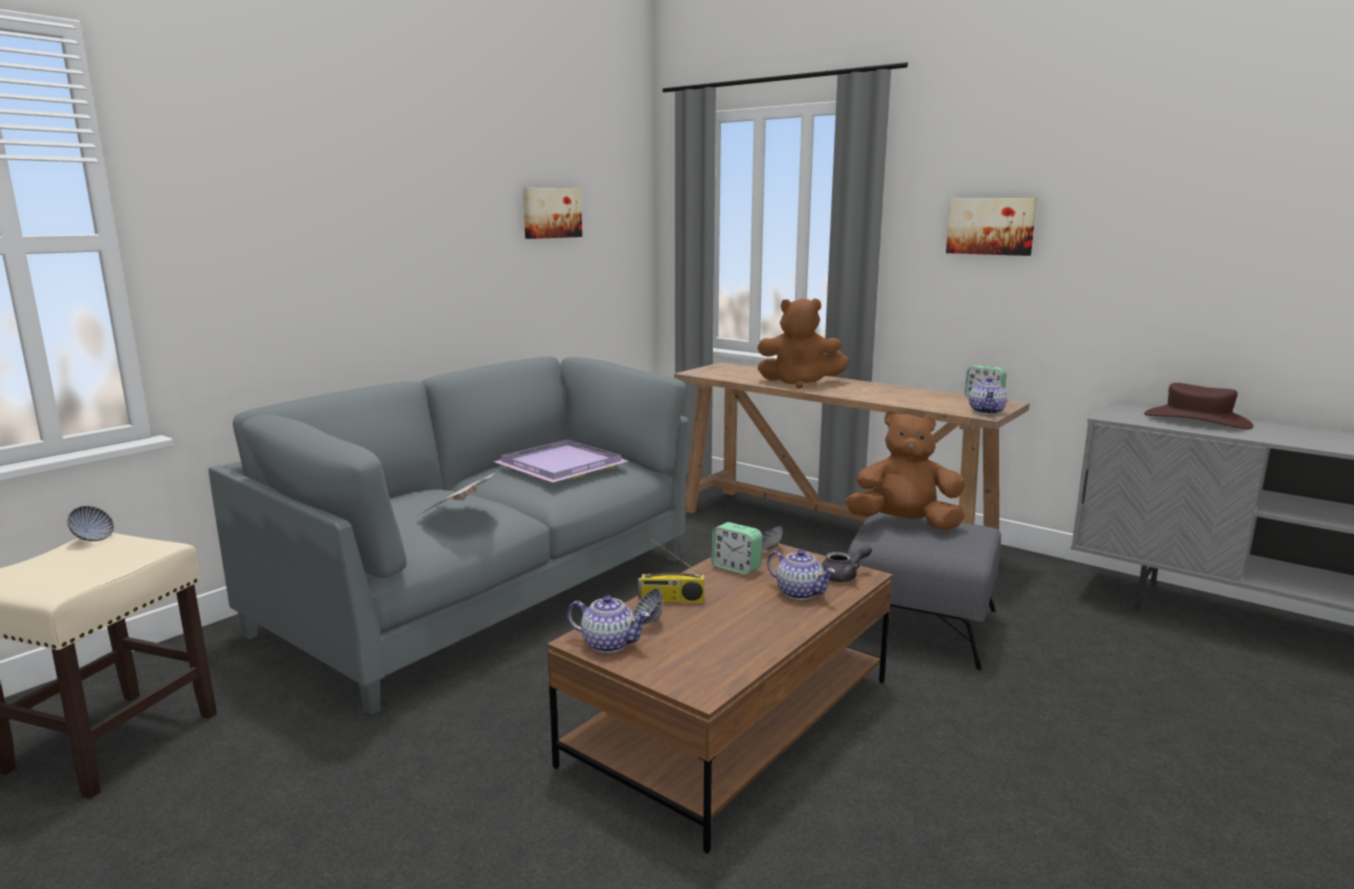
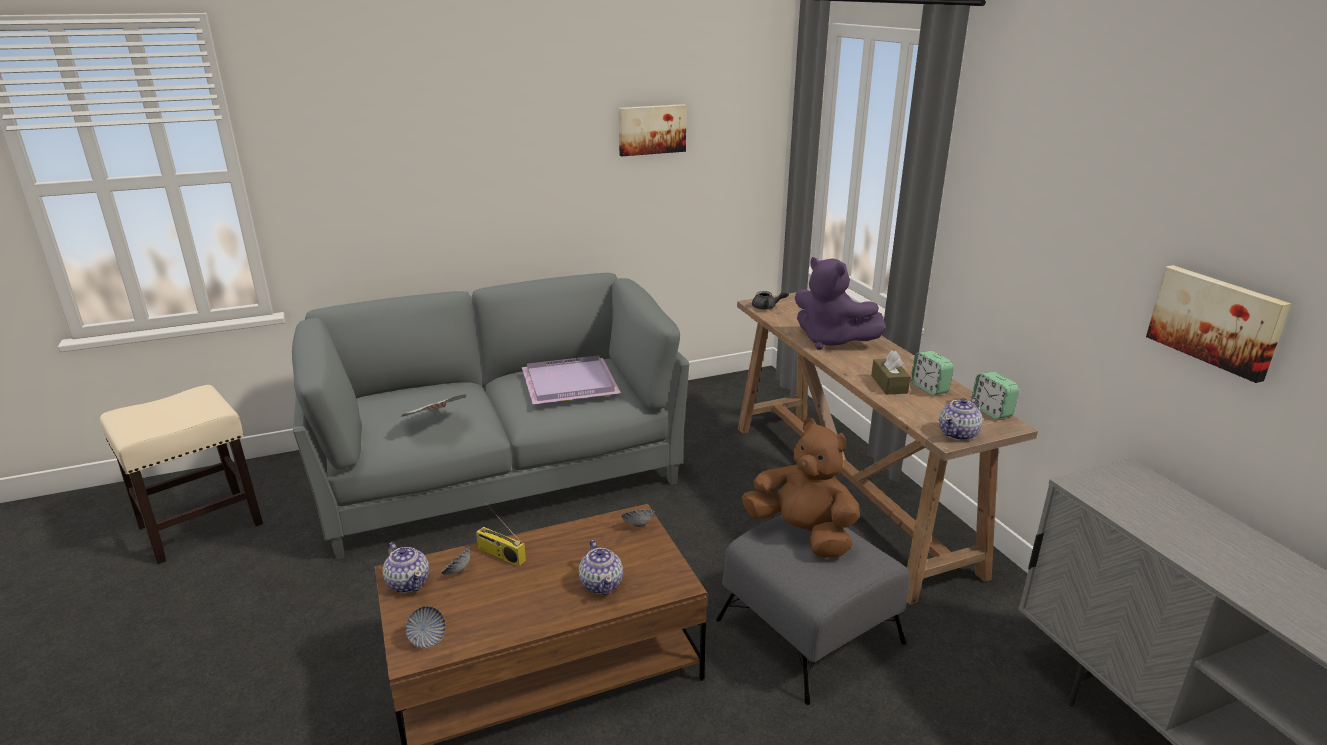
camera: 30 degrees right, 10 degrees up
(93, 538) = (195, 392): bowl -> bowl (427, 639)
(736, 567) = (589, 537): alarm clock -> alarm clock (929, 388)
(799, 383) = (831, 341): brown plush toy -> purple plush toy
(844, 576) = (661, 579): grey teapot -> grey teapot (767, 307)
(889, 397) = (889, 384): none -> brown tissue box
(991, 226) = (1051, 211): picture -> picture (1216, 320)
(1197, 420) = (1192, 521): brown hat -> none

